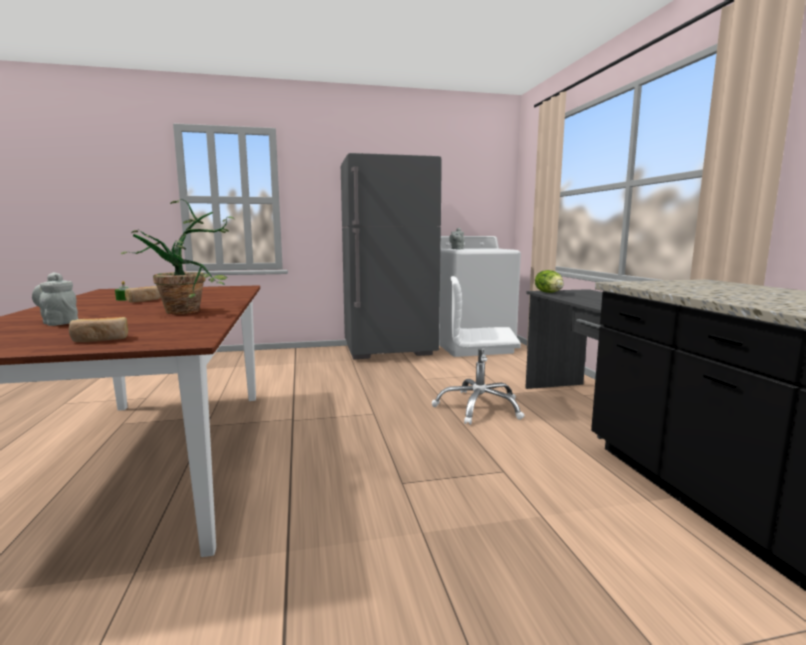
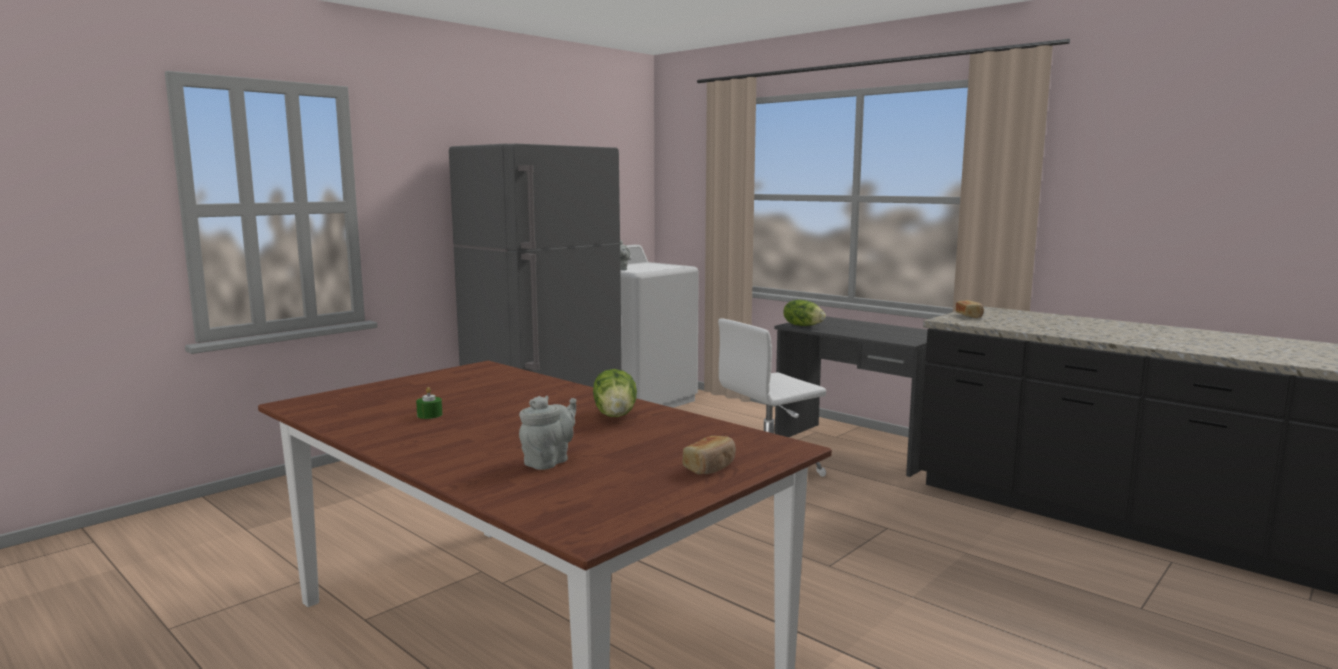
camera: 35 degrees left, 0 degrees up
(59, 322) = (549, 461): grey teapot -> grey teapot turned 120 degrees clockwise
(144, 300) = (471, 412): bread -> bread (969, 316)
(192, 310) = (616, 415): potted plant -> lettuce

